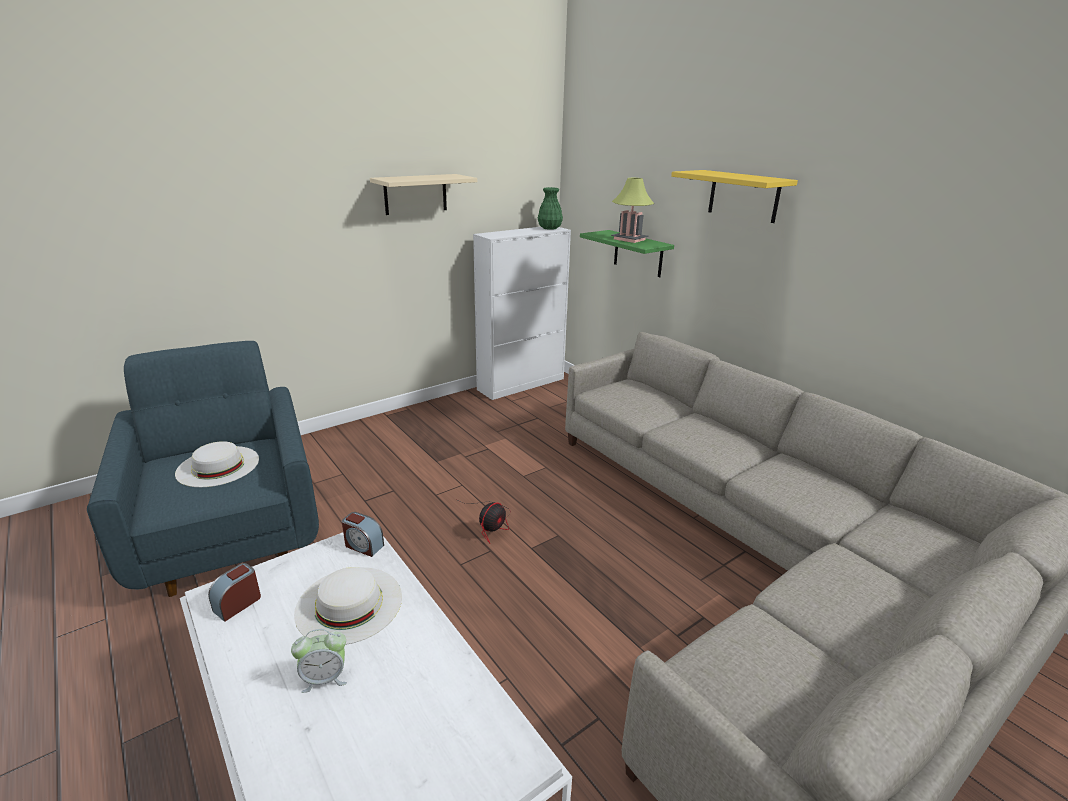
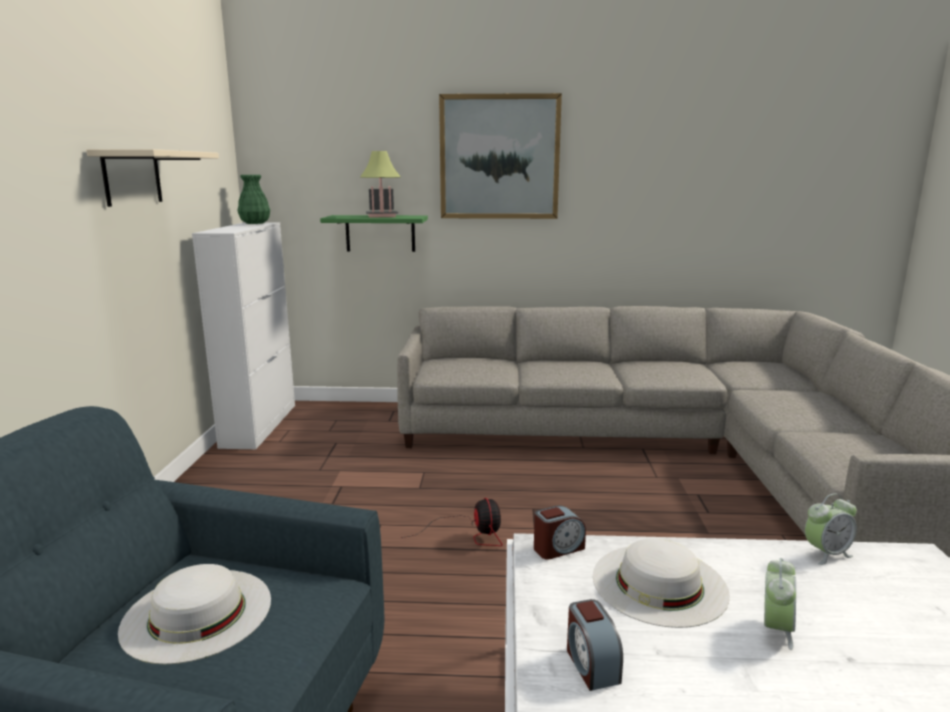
camera: 50 degrees left, 10 degrees down
(468, 686) = (826, 553): none -> alarm clock
(743, 196) = (499, 157): yellow shelf -> picture

